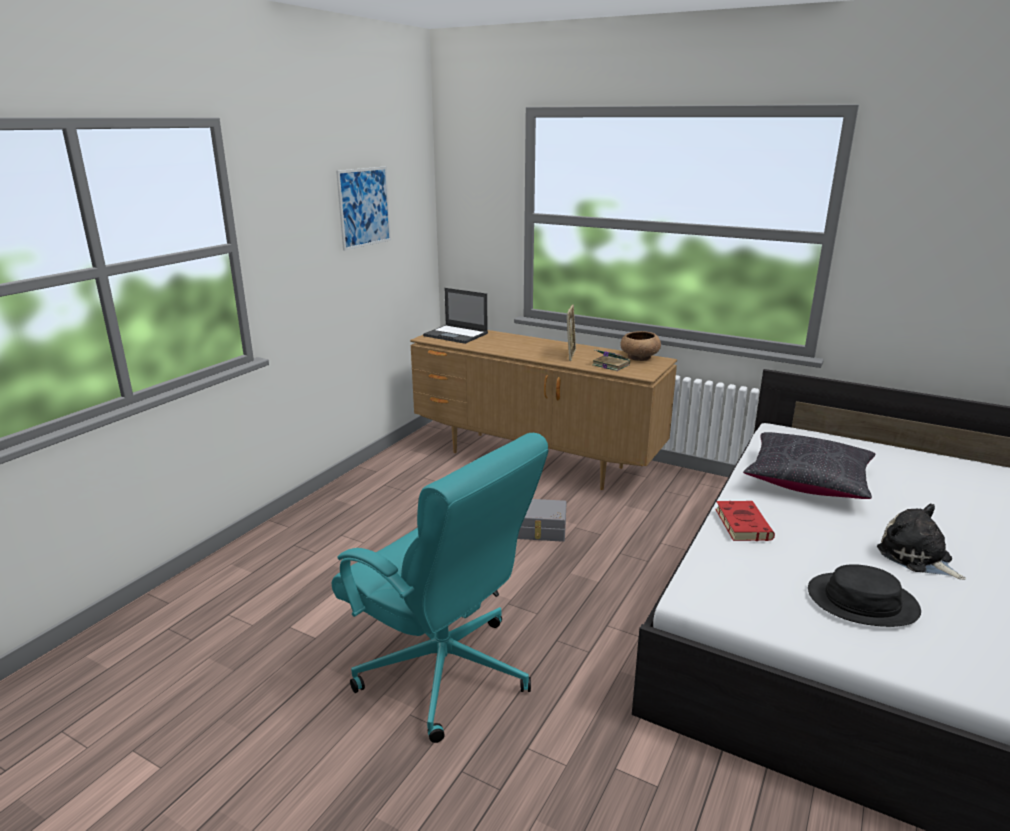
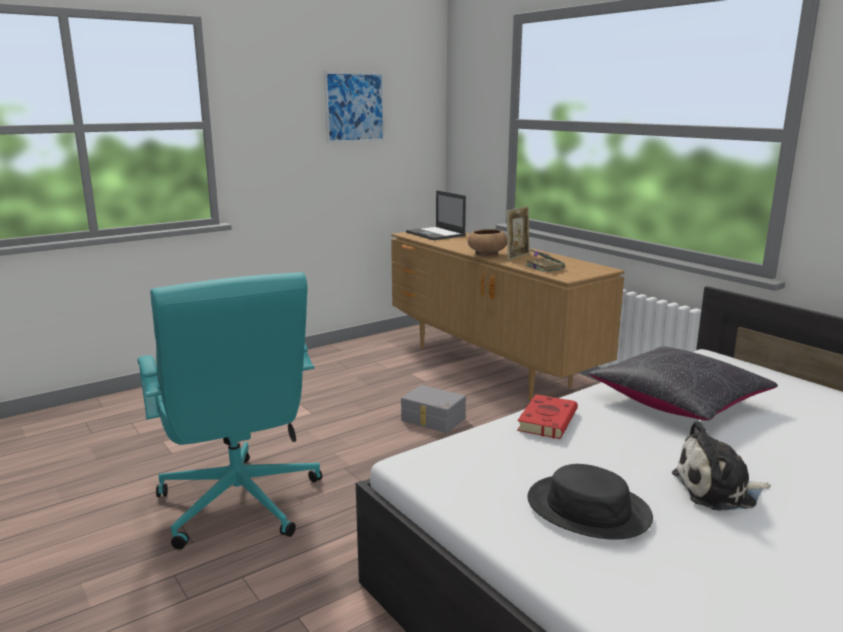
camera: 25 degrees right, 5 degrees down
(639, 357) = (584, 265): brown bowl -> brown bowl (486, 254)
(917, 557) = (718, 490): plush toy -> plush toy turned 90 degrees counterclockwise

